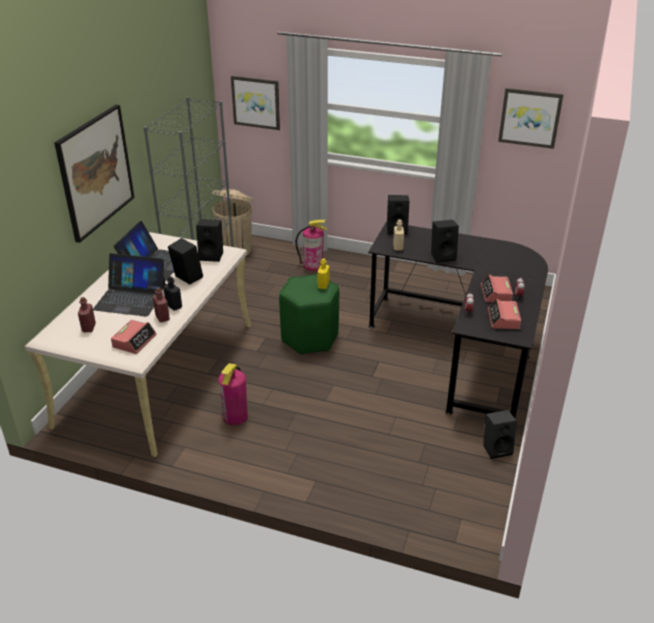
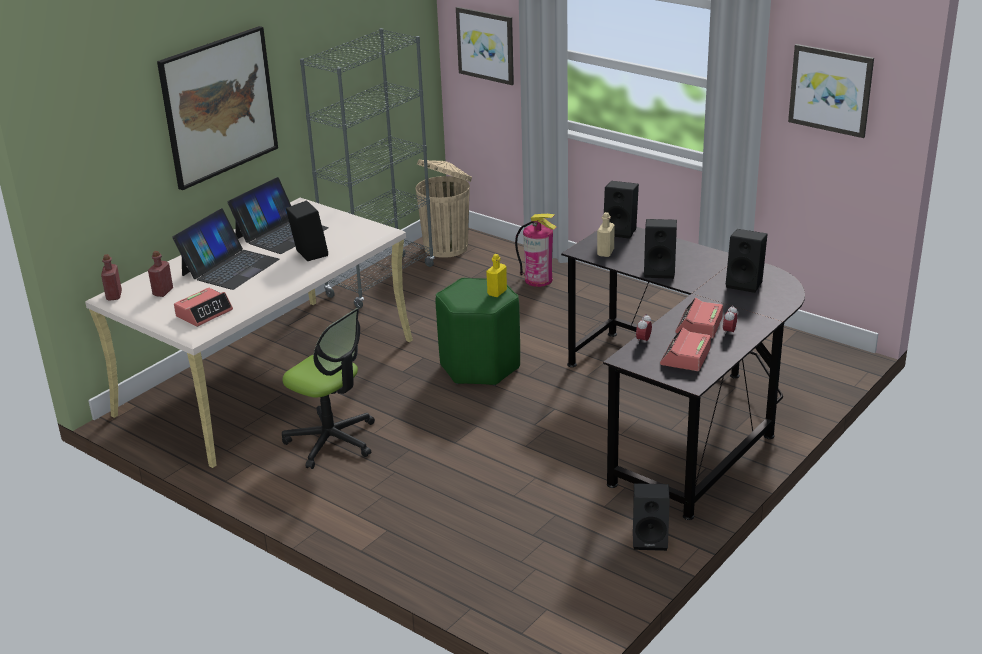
camera: 20 degrees right, 5 degrees down
(131, 298) = (229, 267): laptop -> laptop turned 90 degrees counterclockwise
(162, 317) = (252, 293): red bottle -> red bottle (114, 295)
(174, 306) = (273, 282): black bottle -> none
(212, 255) = (356, 232): black speaker -> black speaker (745, 283)
(235, 416) = (332, 441): fire extinguisher -> office chair

